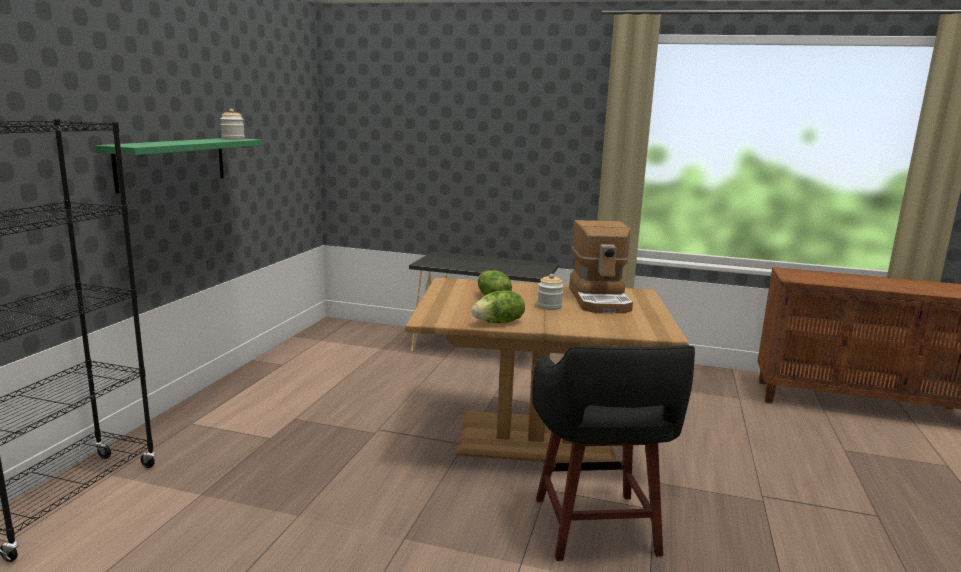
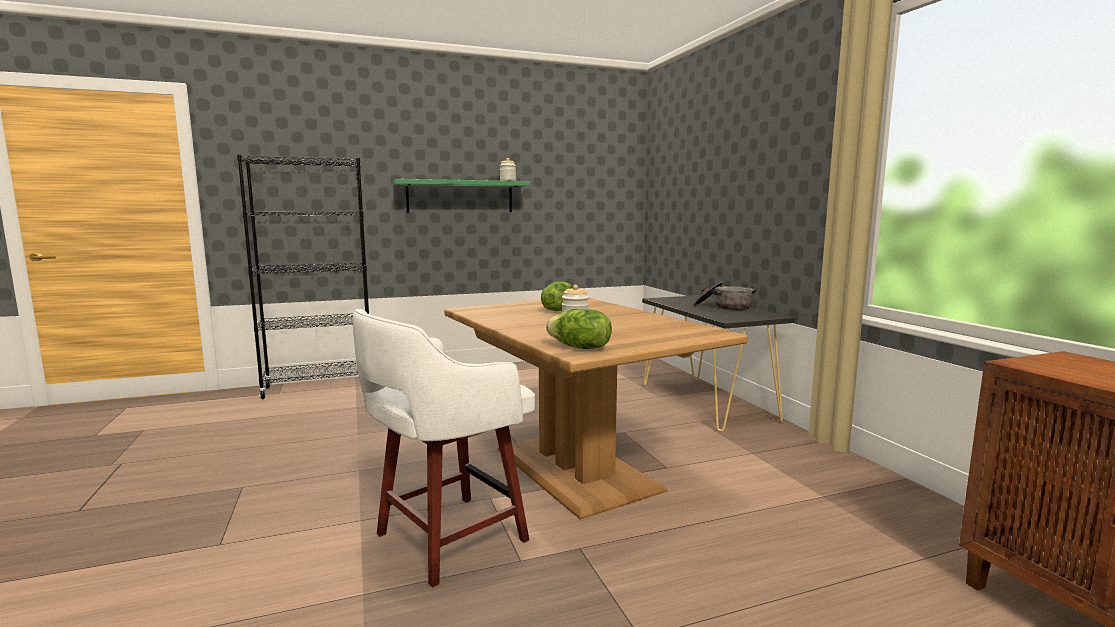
camera: 55 degrees right, 5 degrees down
(493, 262) = (723, 307): none -> cooking pot
(499, 323) = (494, 319): lettuce -> lettuce (580, 348)
(597, 529) = (446, 539): black stool -> white stool
(600, 300) = (641, 327): coffee machine -> none

